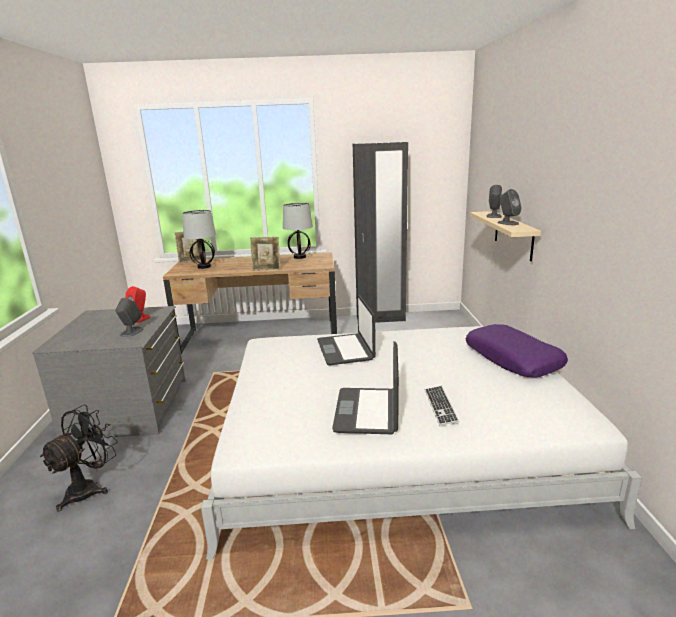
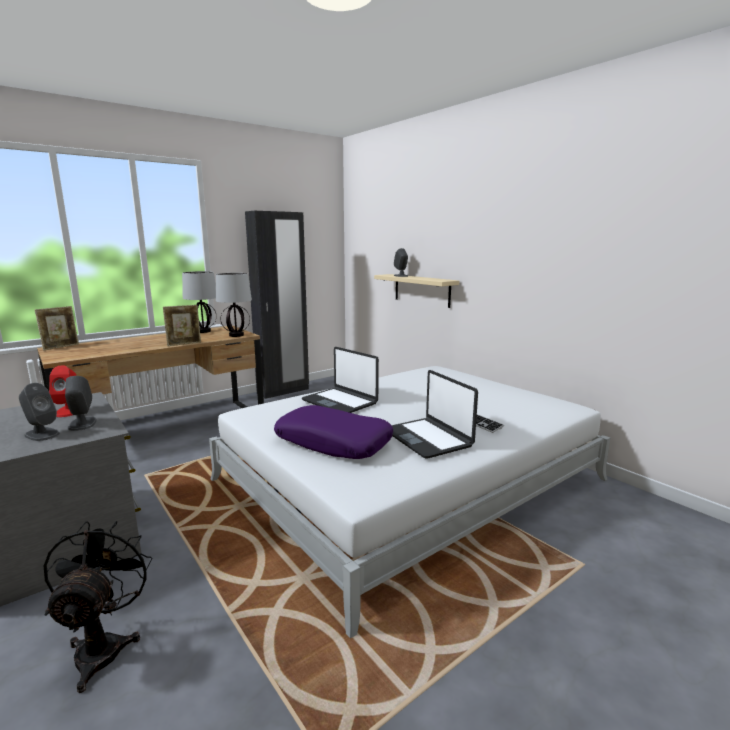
camera: 35 degrees left, 5 degrees down
(204, 266) = (91, 349): table lamp -> table lamp (236, 335)
(507, 223) = (424, 278): grey speaker -> grey speaker (42, 434)
(513, 359) = (474, 383): purple pillow -> purple pillow (333, 442)

